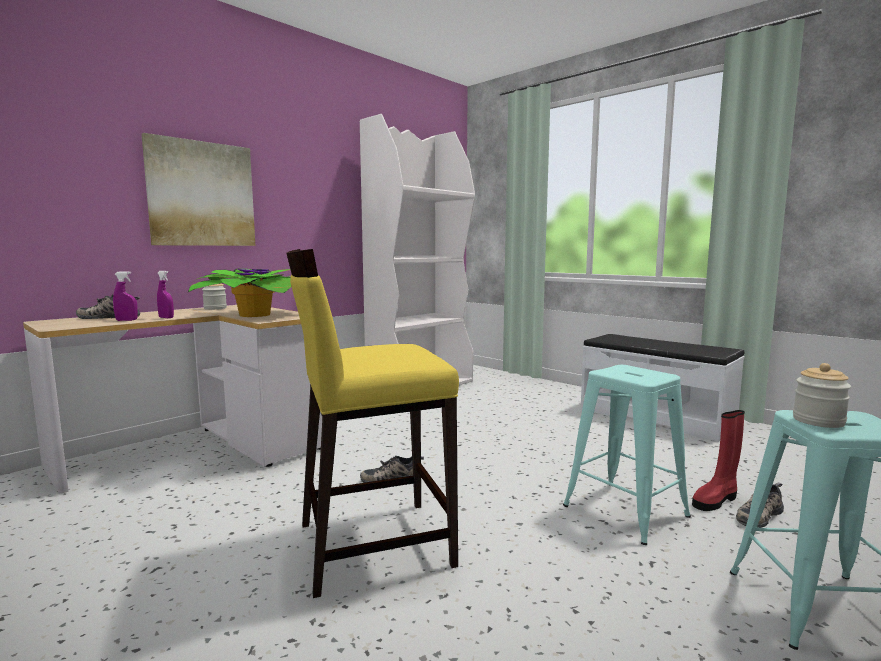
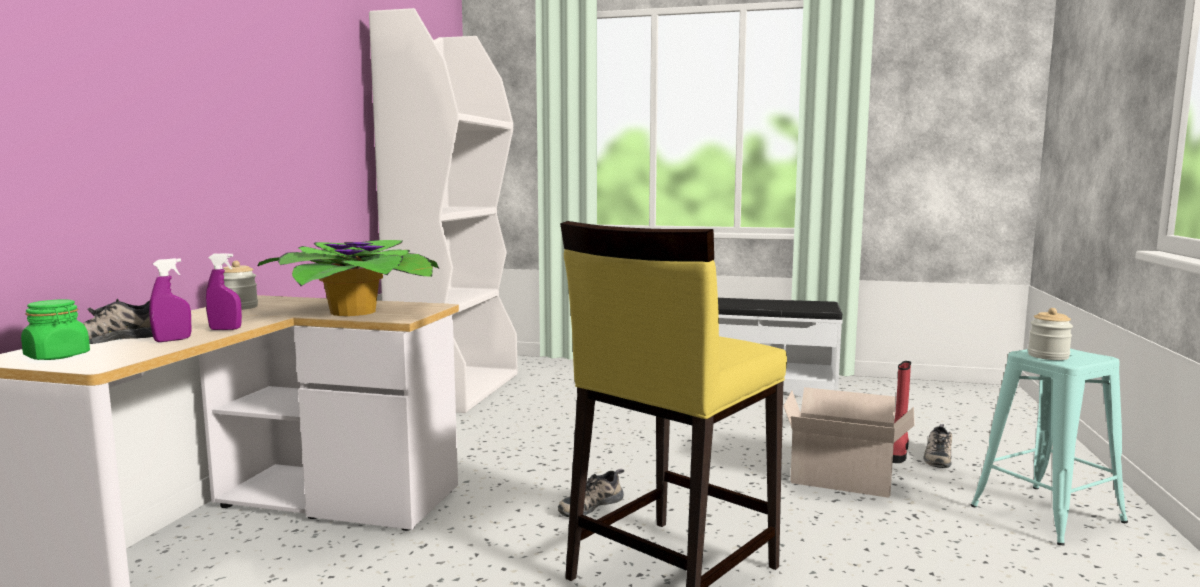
camera: 30 degrees left, 0 degrees up
(61, 322) = (57, 356): none -> green jar
(201, 194) = (194, 122): picture -> none
(625, 511) = (844, 479): turquoise stool -> cardboard box

